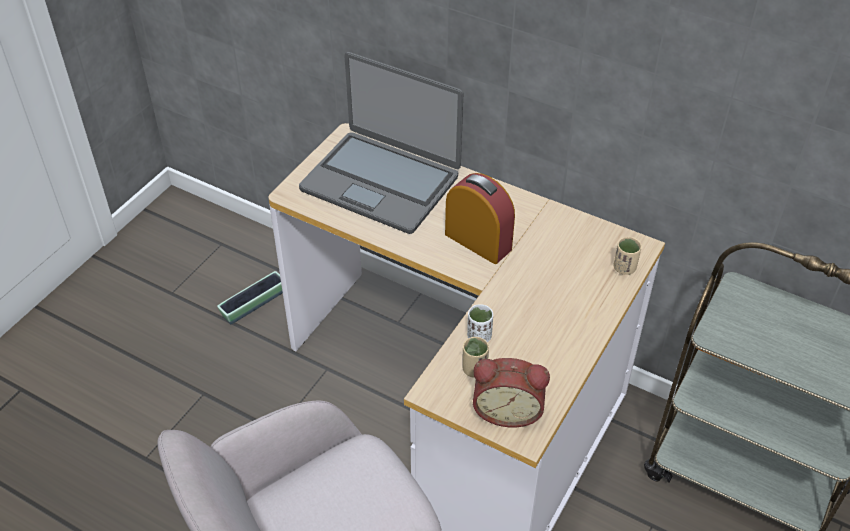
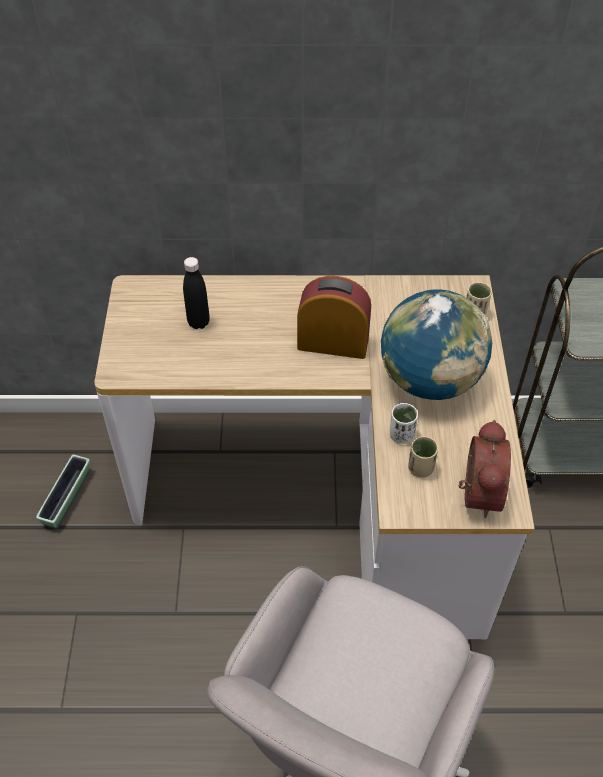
camera: 30 degrees left, 5 degrees up
(381, 182) = (198, 322): laptop -> black bottle
(507, 409) = (476, 492): alarm clock -> alarm clock turned 60 degrees counterclockwise
(539, 304) = (429, 380): none -> globe

